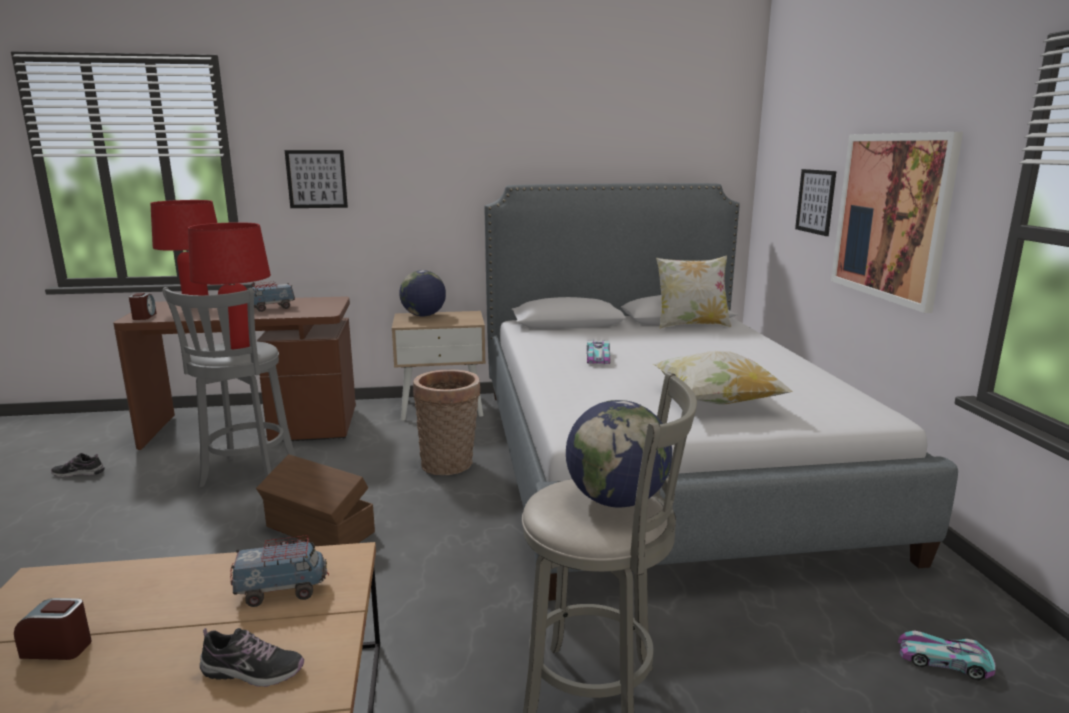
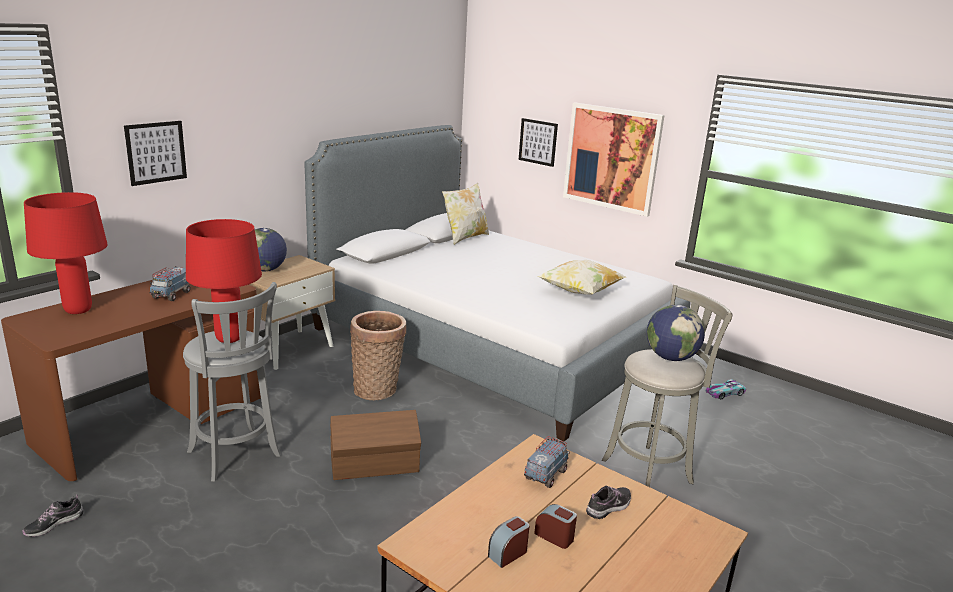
camera: 45 degrees left, 5 degrees up
(144, 316) = (60, 336): alarm clock -> alarm clock (554, 536)
(598, 358) = (467, 278): toy car -> none

